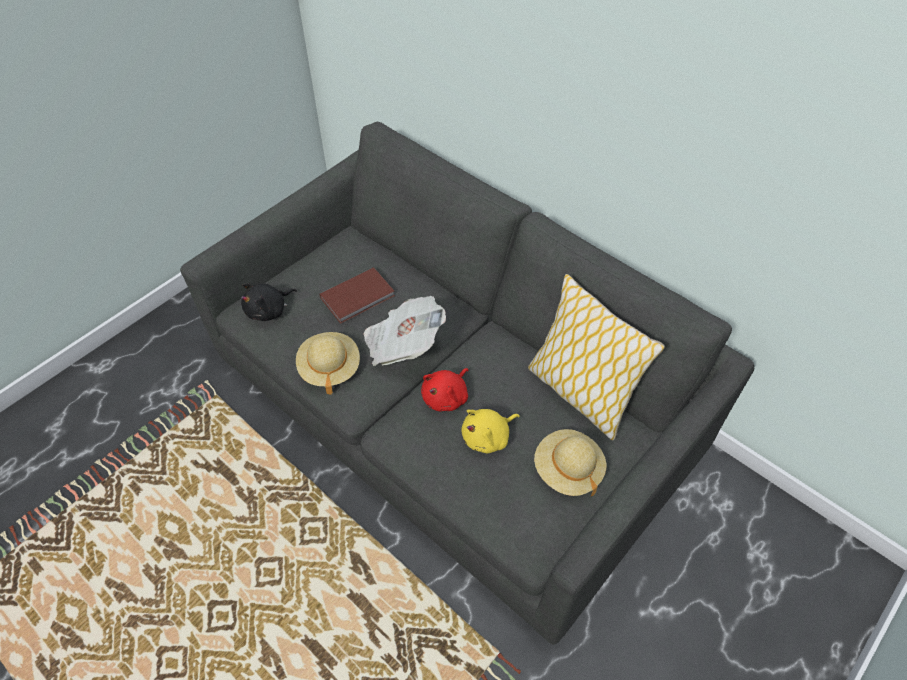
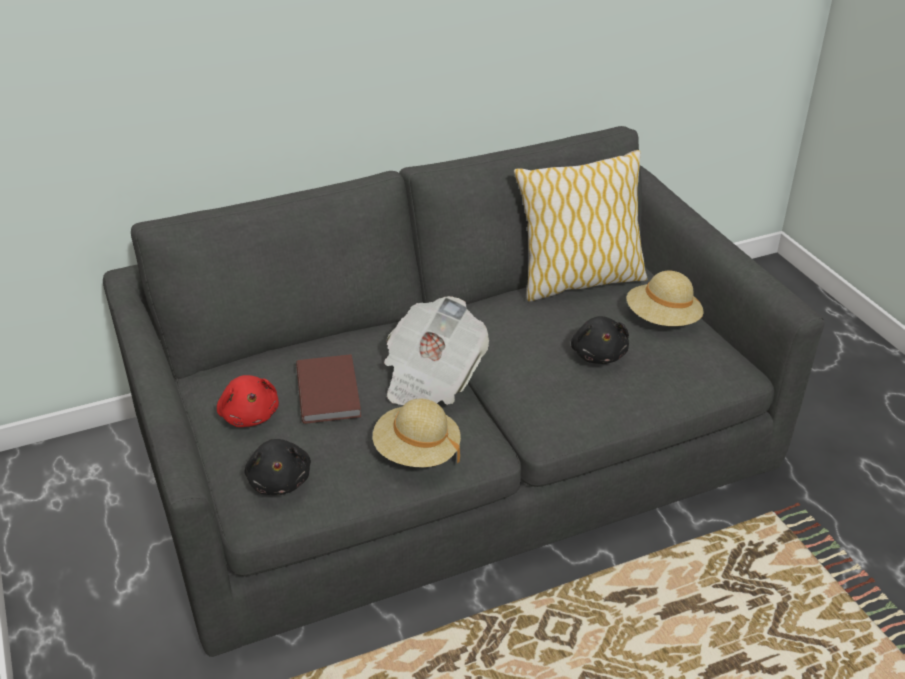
camera: 65 degrees left, 15 degrees down
(446, 397) = (525, 369): red plush toy -> red plush toy (249, 415)
(488, 437) = (598, 354): yellow plush toy -> black plush toy

